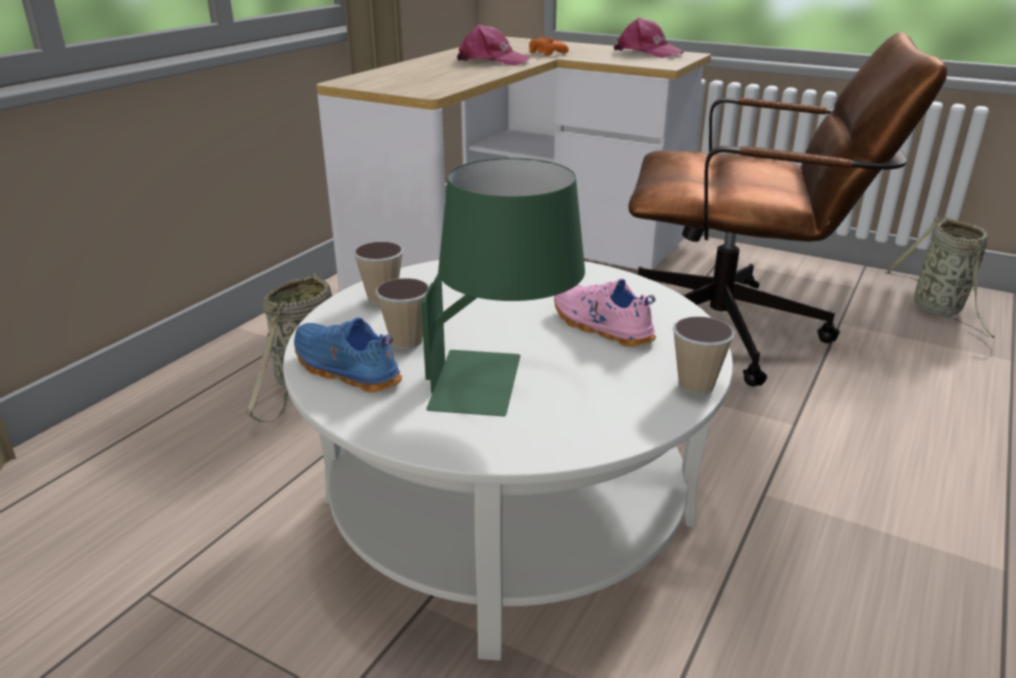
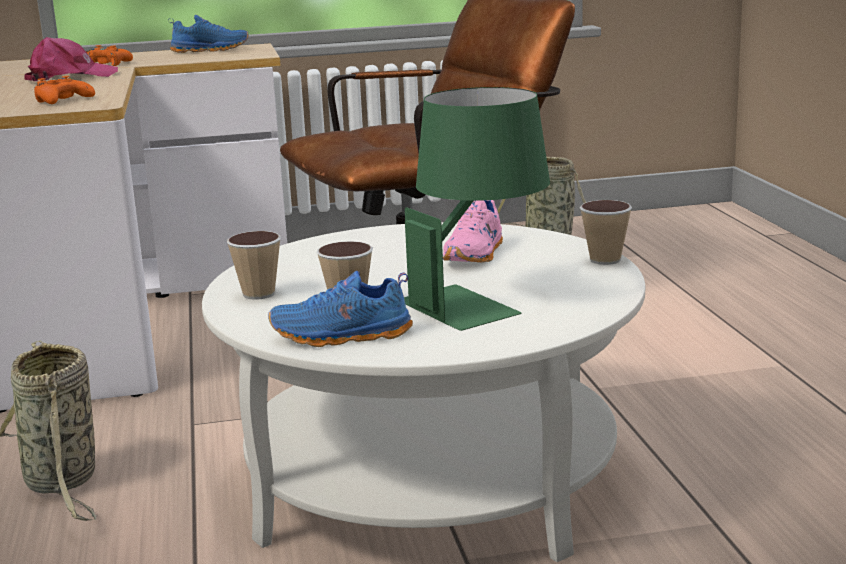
camera: 40 degrees left, 10 degrees down
(424, 83) = (62, 101): none -> orange game controller
(600, 327) = (476, 254): pink shoe -> pink shoe turned 75 degrees counterclockwise
(647, 52) = (210, 50): pink cap -> blue shoe

